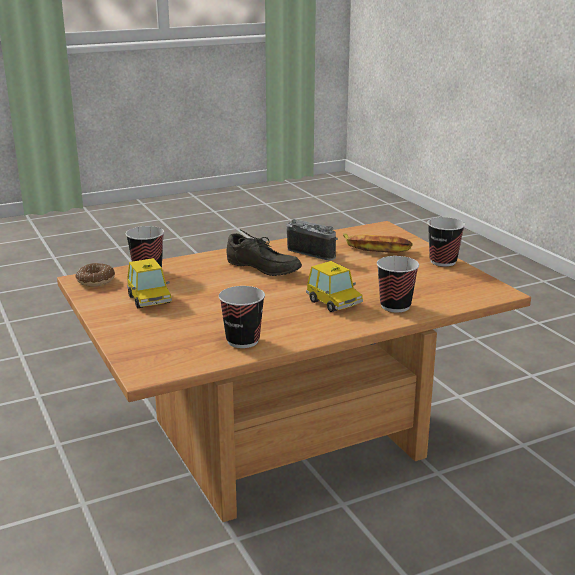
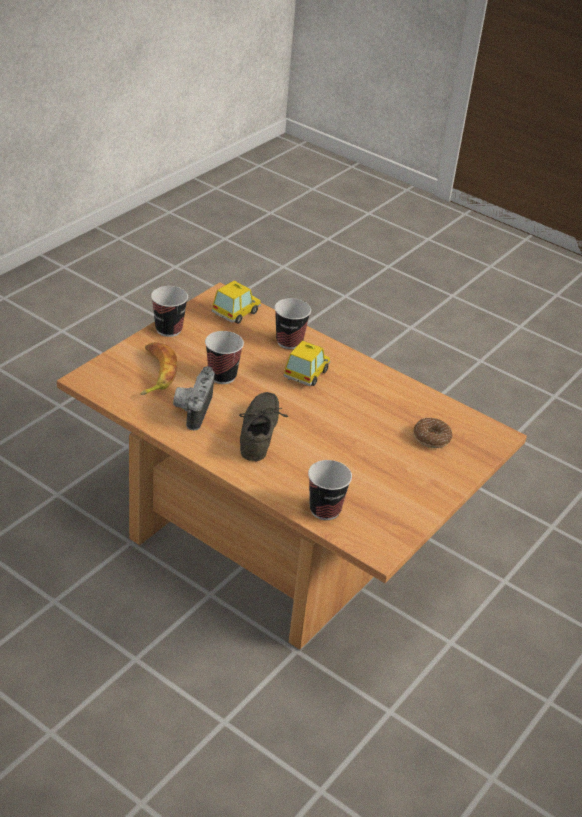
camera: 120 degrees left, 15 degrees up
(96, 281) = (374, 538): donut -> donut (431, 438)
(149, 299) = (385, 482): toy car -> toy car (236, 312)
(243, 341) = (412, 403): cup -> cup (222, 376)

